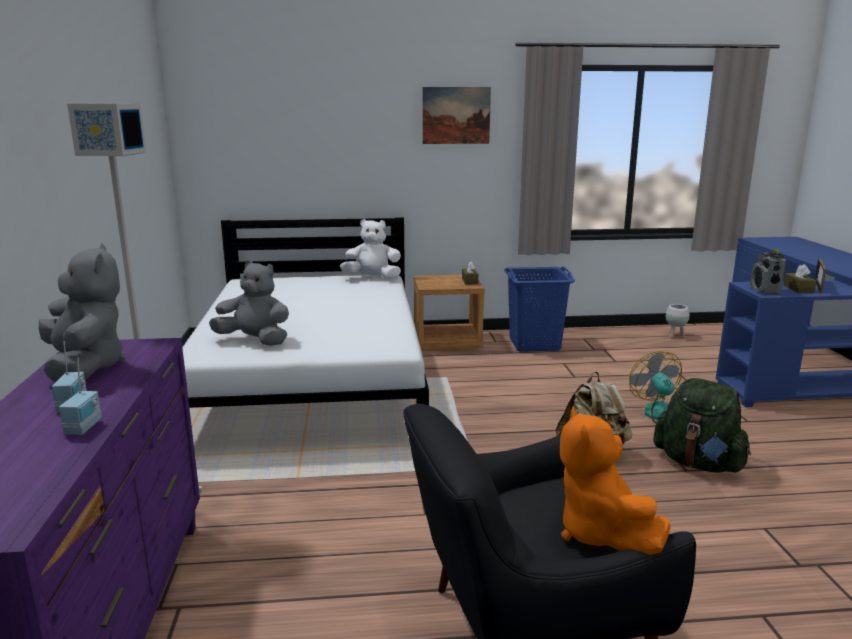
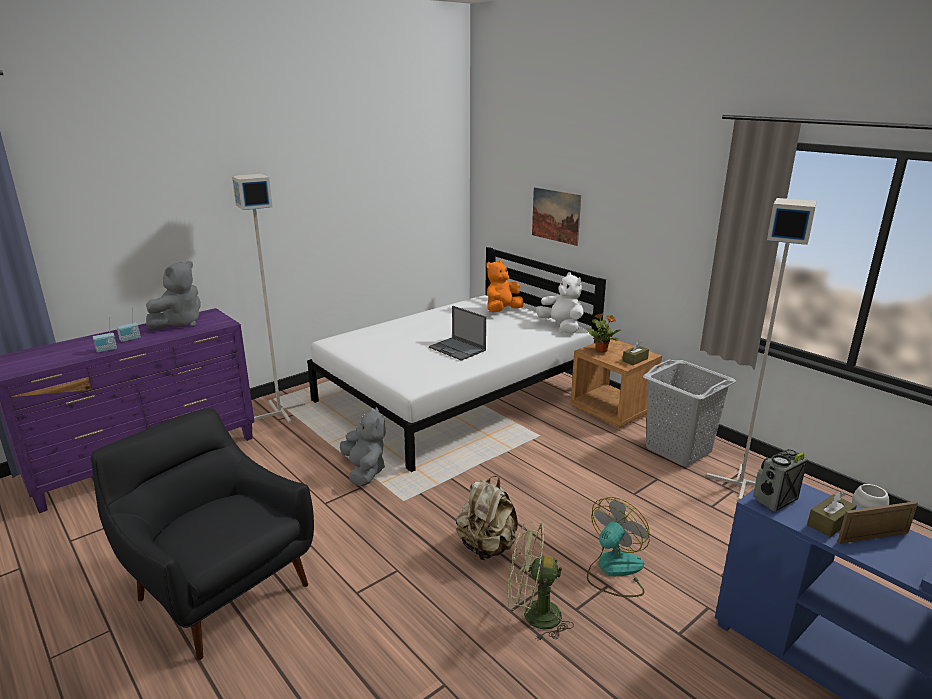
camera: 55 degrees right, 5 degrees up
(255, 341) = (376, 344): grey plush toy -> grey plush toy (364, 471)
(345, 315) = (457, 349): none -> laptop
(434, 283) = (601, 350): none -> potted plant
(456, 115) = (666, 187): picture -> picture (556, 215)
(534, 344) = (678, 449): blue laundry basket -> grey laundry basket
(596, 344) = (740, 482): none -> grey floor lamp
(601, 534) = (199, 541): orange plush toy -> orange plush toy (502, 311)
(698, 463) = (533, 616): green backpack -> green fan

